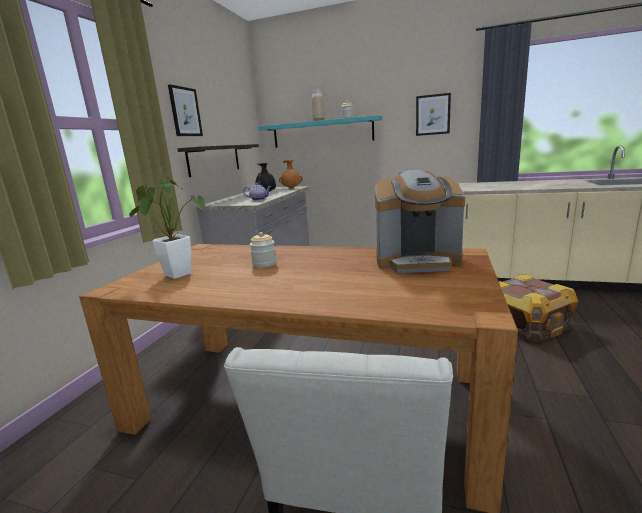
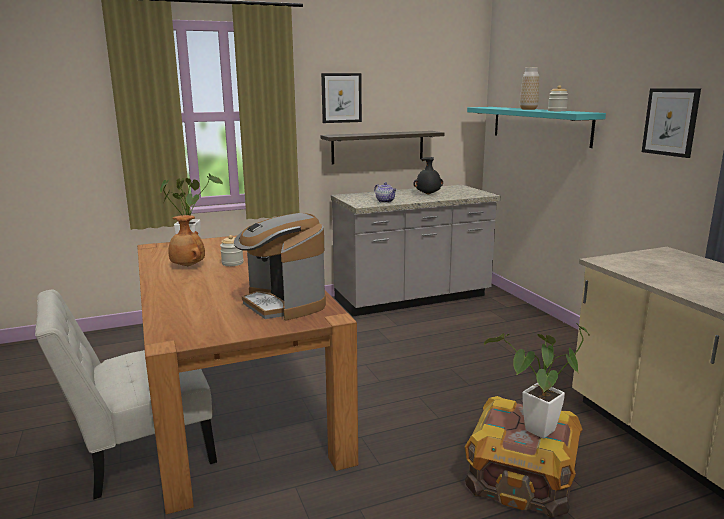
camera: 50 degrees right, 0 degrees up
(291, 188) = (472, 194): brown vase -> brown vase (187, 266)
(543, 286) = (535, 433): none -> potted plant

